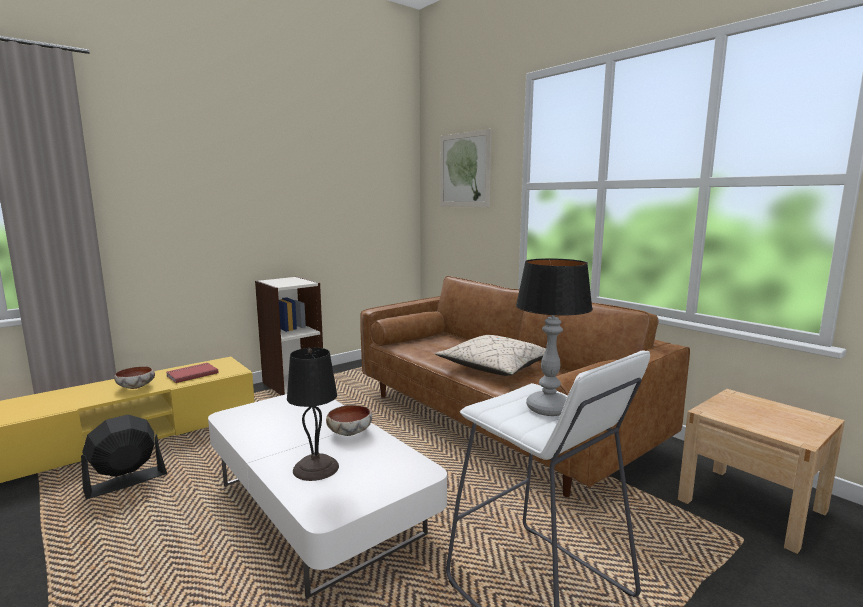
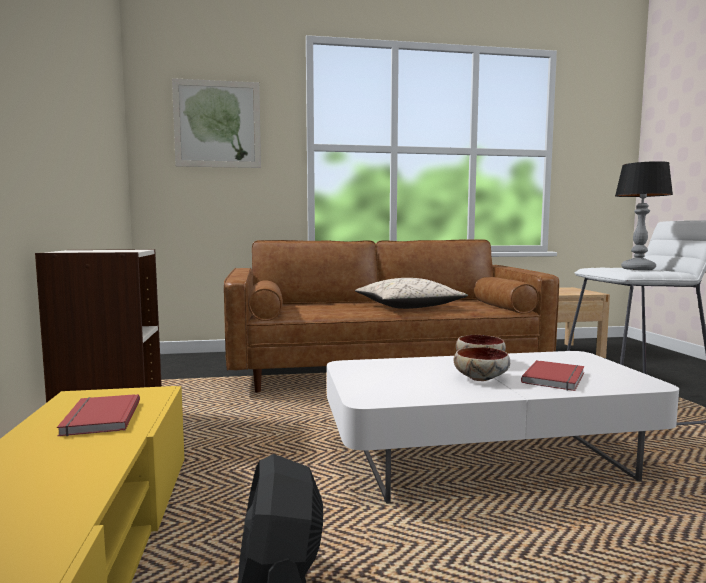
camera: 60 degrees left, 5 degrees down
(137, 387) = (72, 462): bowl -> bowl (481, 378)
(316, 468) = (556, 378): black table lamp -> red book

